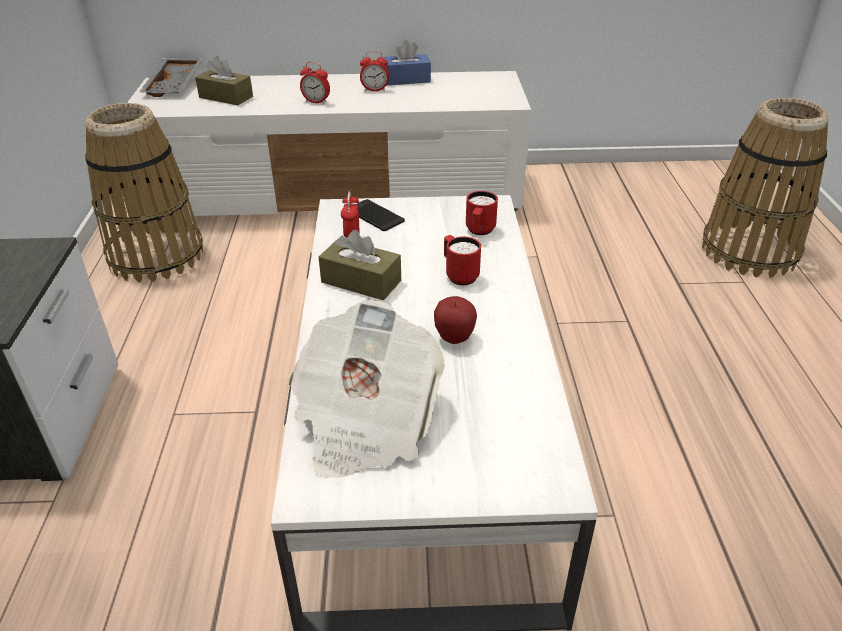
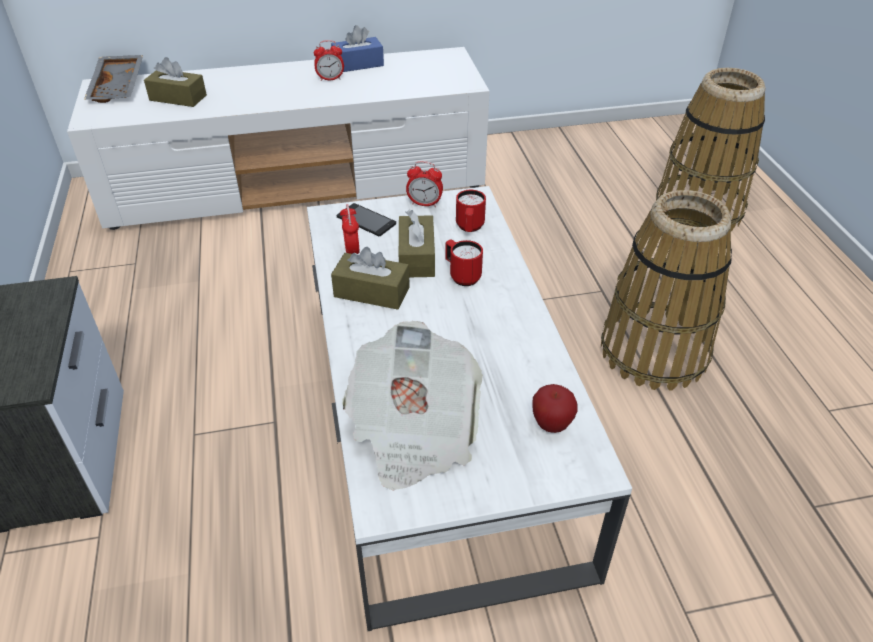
camera: 10 degrees left, 5 degrees up
(156, 256) = (128, 270): basket -> basket (654, 351)
(316, 102) = (274, 97): alarm clock -> alarm clock (424, 204)
(417, 253) = (416, 257): none -> brown tissue box
(454, 338) = (473, 341): apple -> apple (551, 424)

